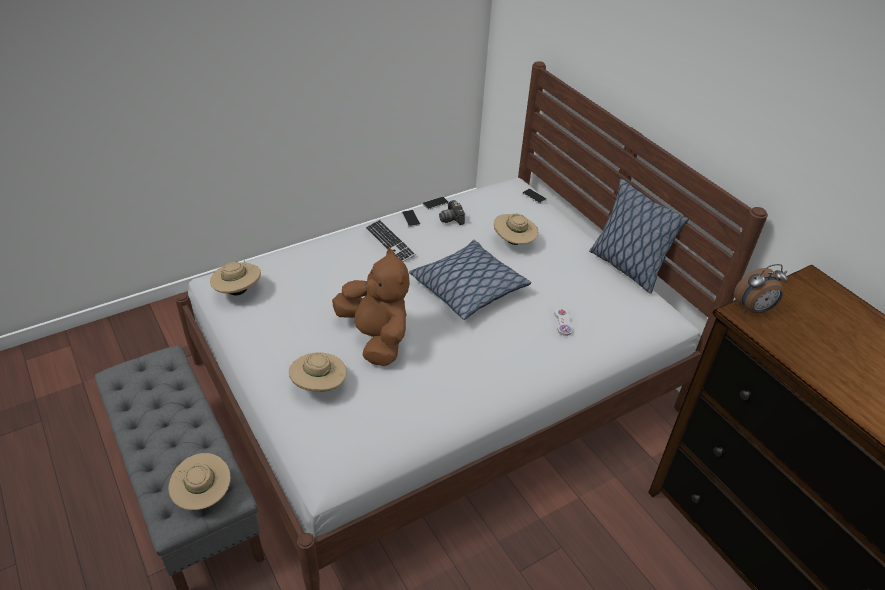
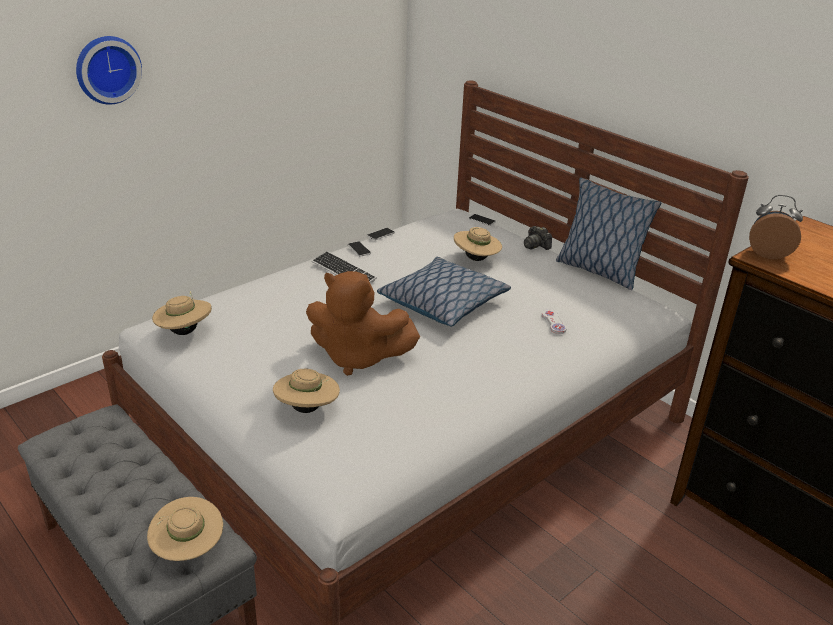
camera: 10 degrees left, 10 degrees down
(193, 42) = (107, 69): none -> wall clock
(376, 338) = (357, 357): brown plush toy -> brown plush toy turned 150 degrees clockwise
(452, 219) = (403, 245): camera -> camera (536, 245)
(753, 309) = (768, 253): alarm clock -> alarm clock turned 135 degrees counterclockwise

